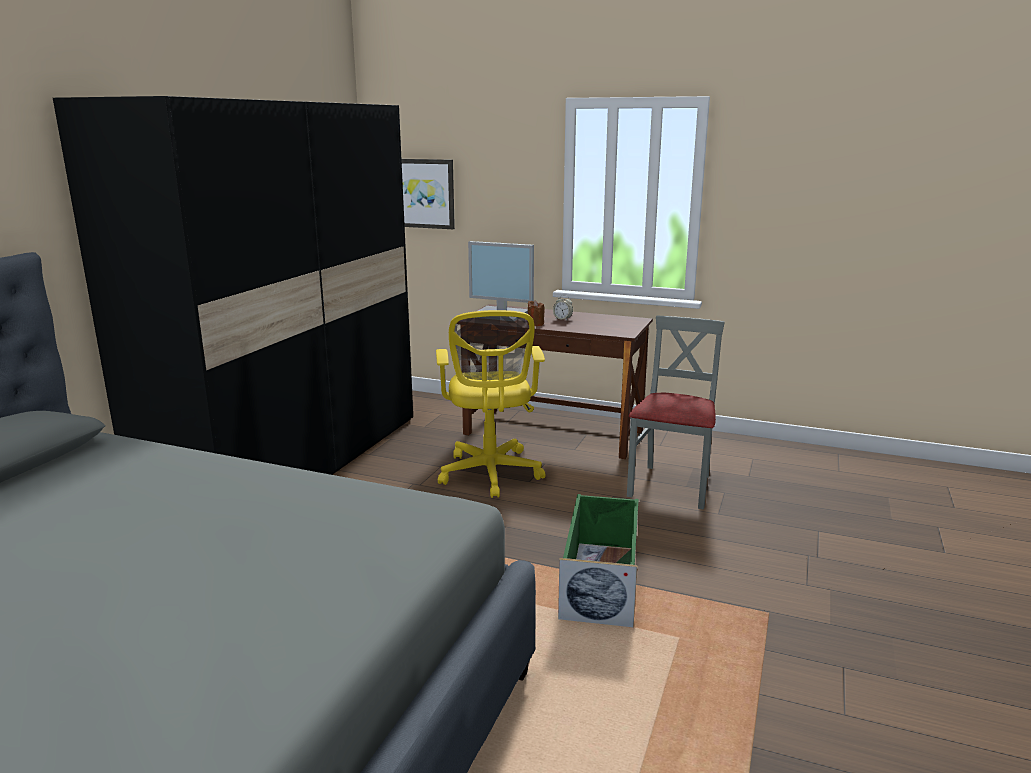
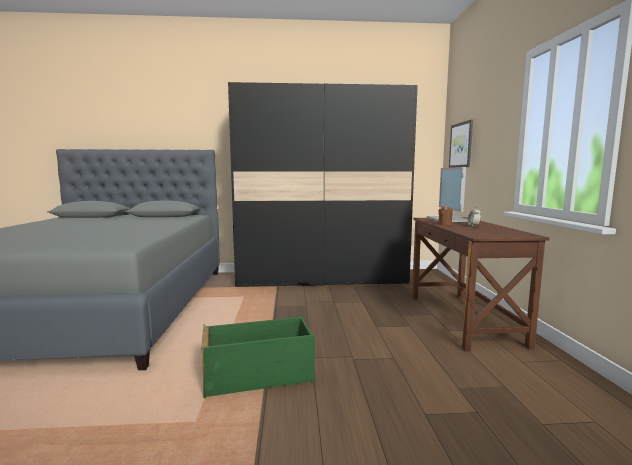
camera: 65 degrees right, 10 degrees down
(490, 475) = (369, 315): yellow office chair -> none
(671, 486) = (446, 380): grey chair -> none

